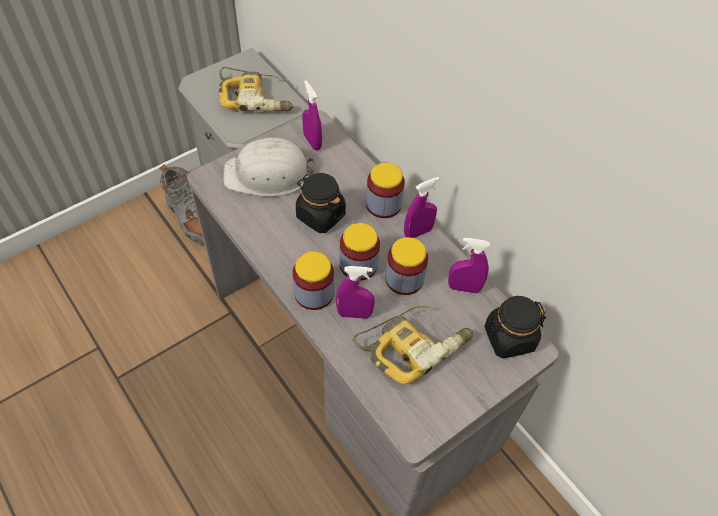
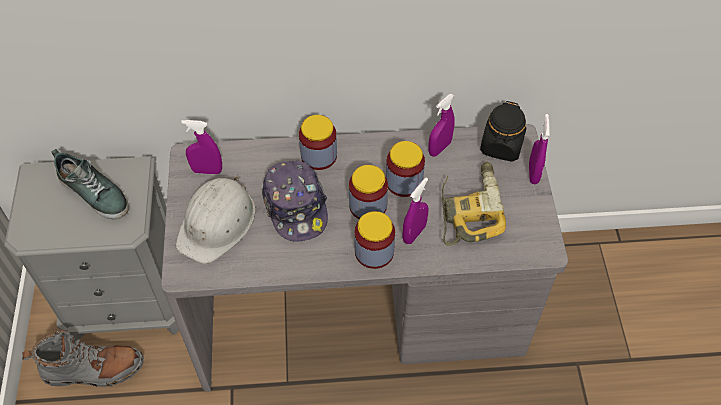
camera: 55 degrees left, 0 degrees up
(256, 97) = (95, 193): power drill -> shoe
(320, 215) = (296, 207): black jar -> cap
(418, 232) = (365, 148): purple spray bottle -> purple spray bottle (533, 173)

